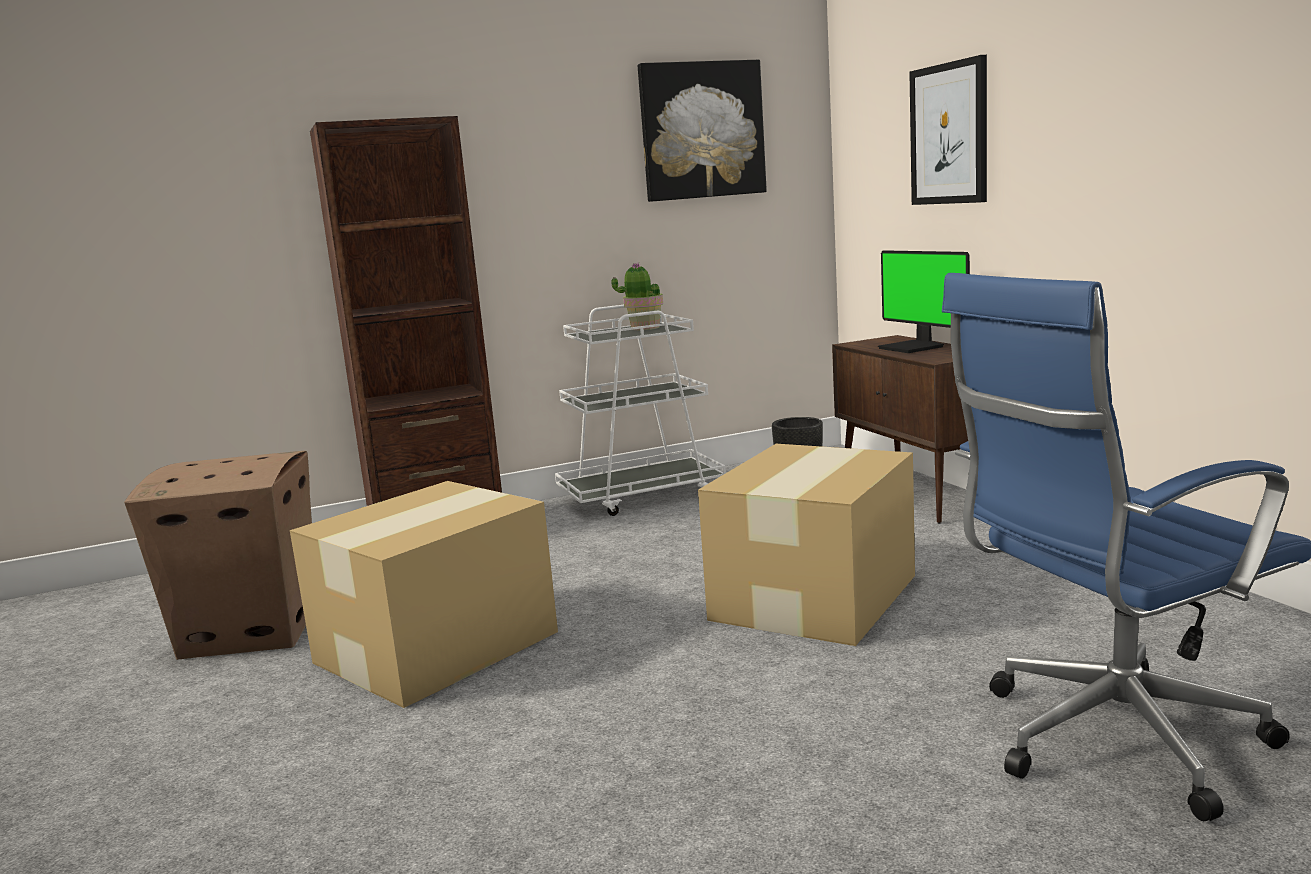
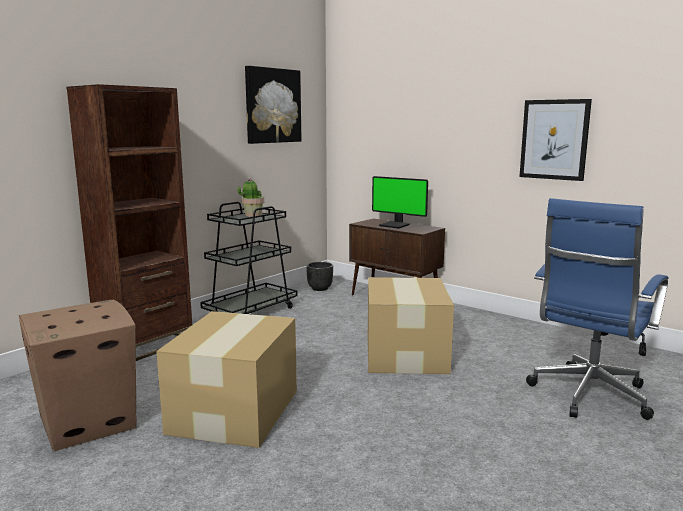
camera: 30 degrees left, 0 degrees up
(642, 496) = (251, 311): white cart -> black cart
(949, 134) = (409, 121): picture -> picture (554, 139)

